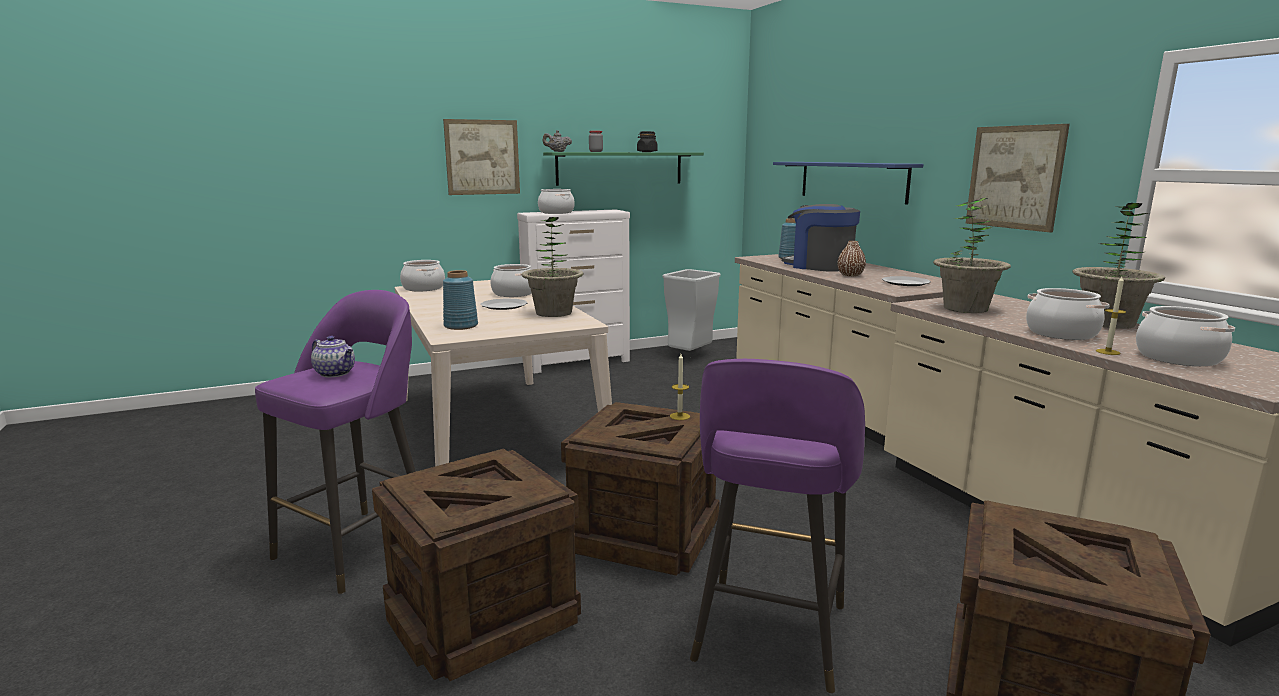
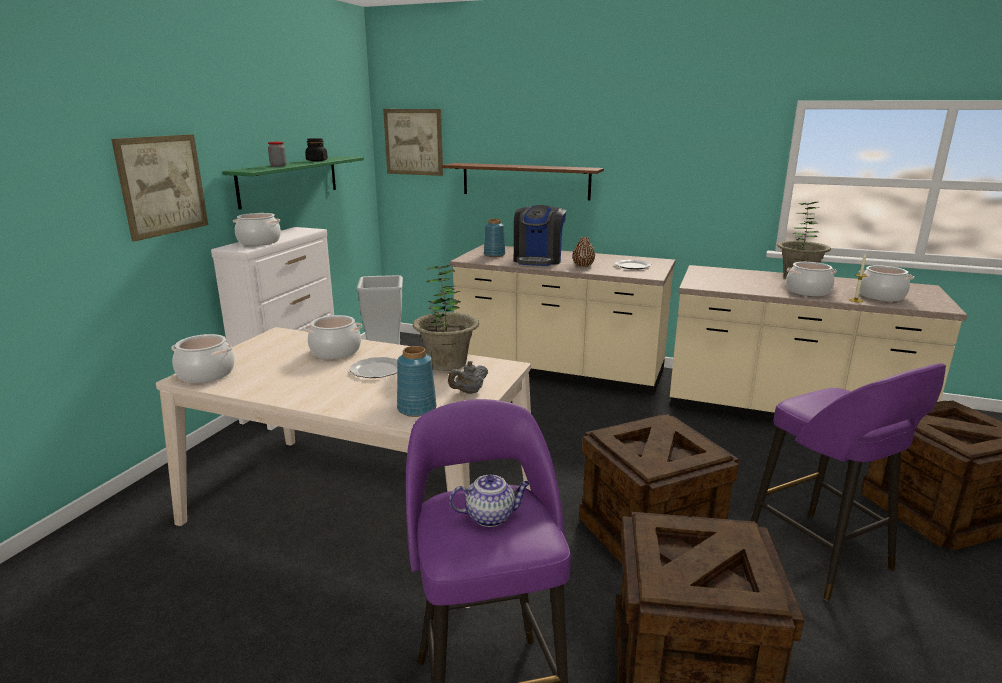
camera: 45 degrees left, 5 degrees up
(557, 152) = (247, 170): grey teapot -> grey teapot (469, 392)
(679, 416) = (657, 425): candle -> none
(819, 266) = (538, 260): coffee machine -> coffee machine turned 75 degrees counterclockwise
(852, 181) = (525, 181): blue shelf -> brown shelf
(965, 308) = (723, 283): potted plant -> none
(1014, 177) = (689, 179): picture -> picture (413, 142)

